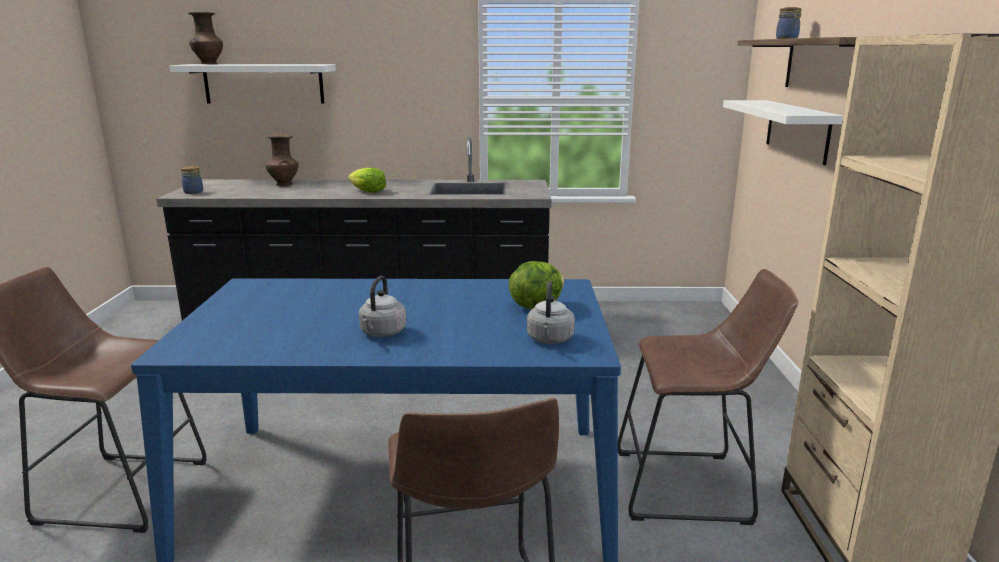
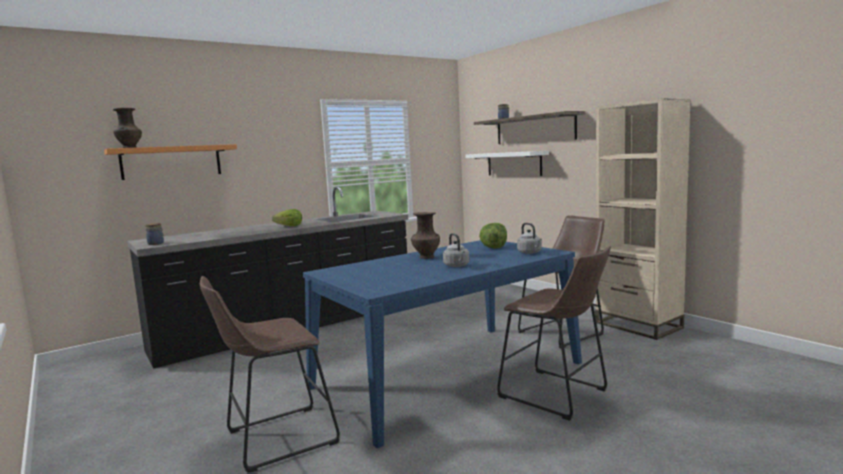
camera: 35 degrees left, 10 degrees down
(263, 84) = (171, 162): white shelf -> orange shelf
(283, 184) = (213, 232): brown vase -> brown vase (426, 257)

